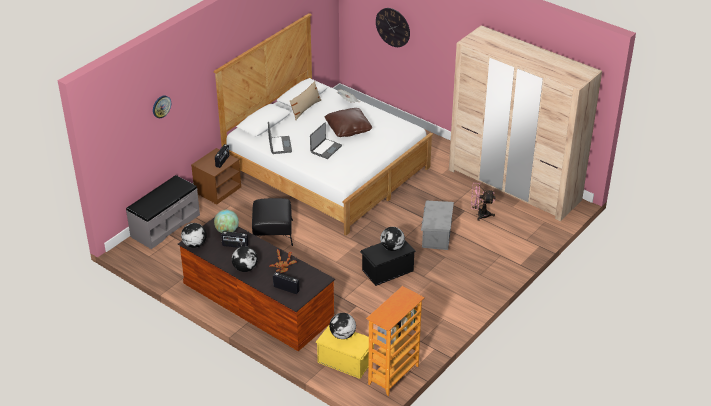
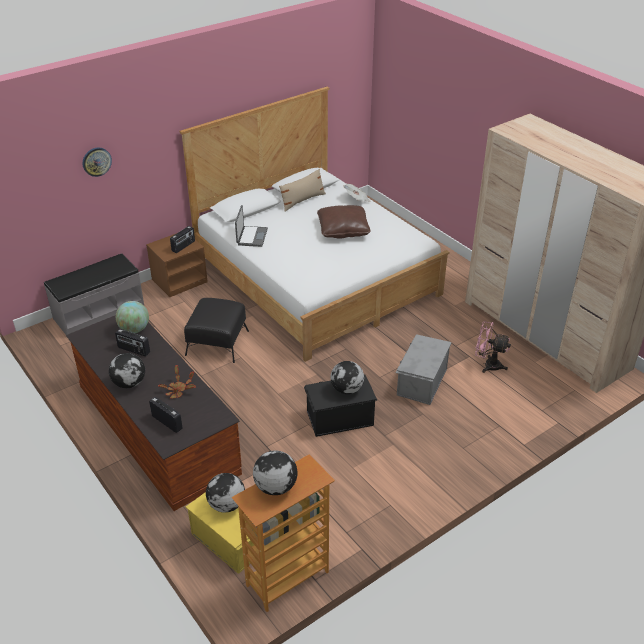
camera: 15 degrees right, 0 degrees up
(194, 244) = (85, 340): globe -> globe (275, 487)
(325, 149) = (304, 249): laptop -> none
(393, 27) = (426, 115): wall clock -> none

